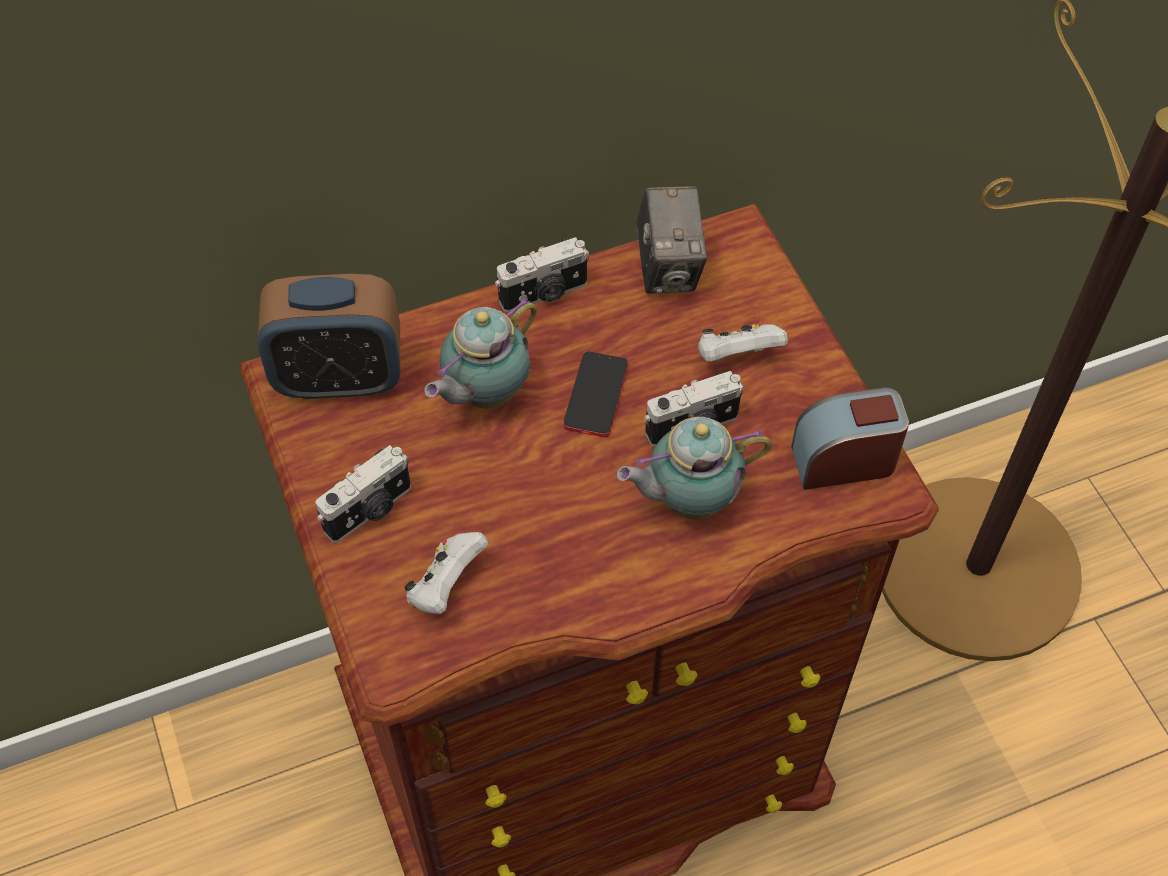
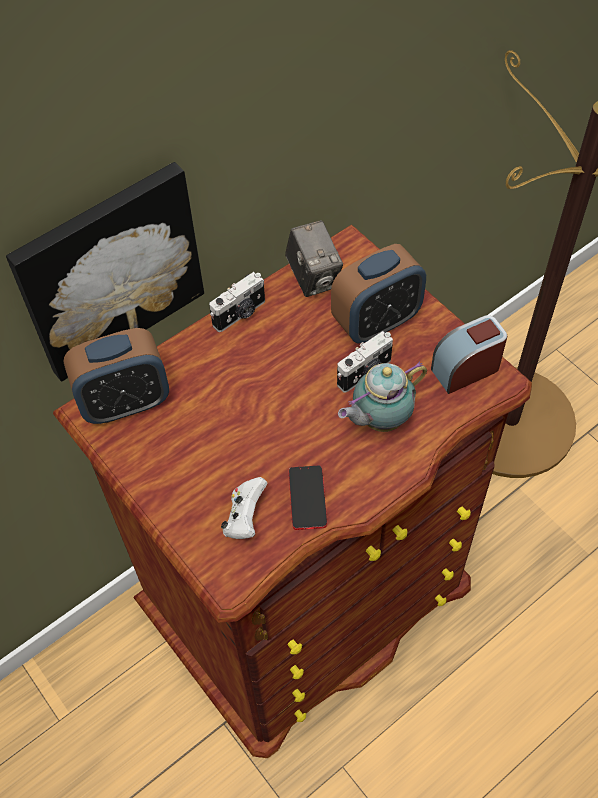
camera: 15 degrees left, 0 degrees up
(356, 184) = (109, 270): none -> picture
(370, 511) = (177, 483): camera -> none
(484, 393) = (224, 387): teapot -> none
(596, 395) = (297, 369): phone -> phone (307, 498)
(737, 356) = (376, 322): white game controller -> alarm clock

